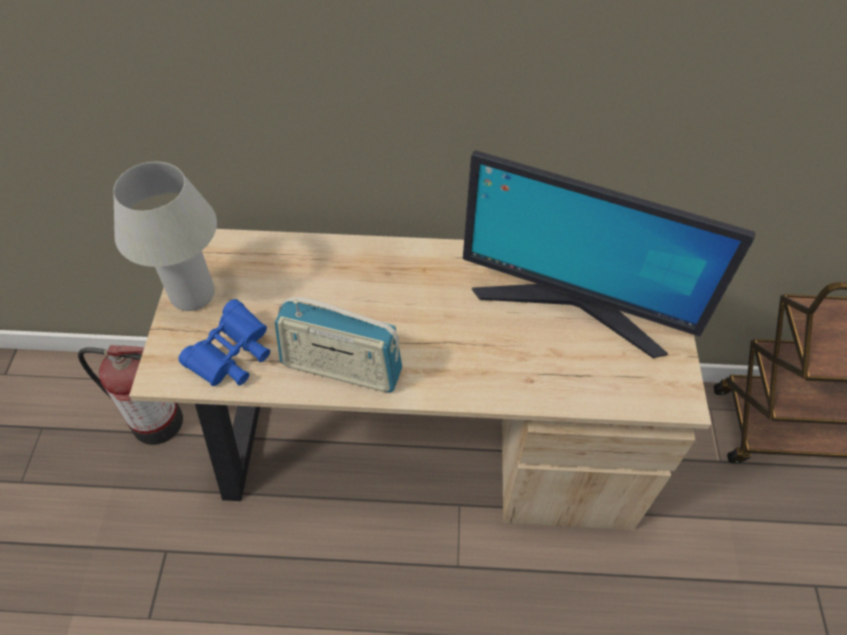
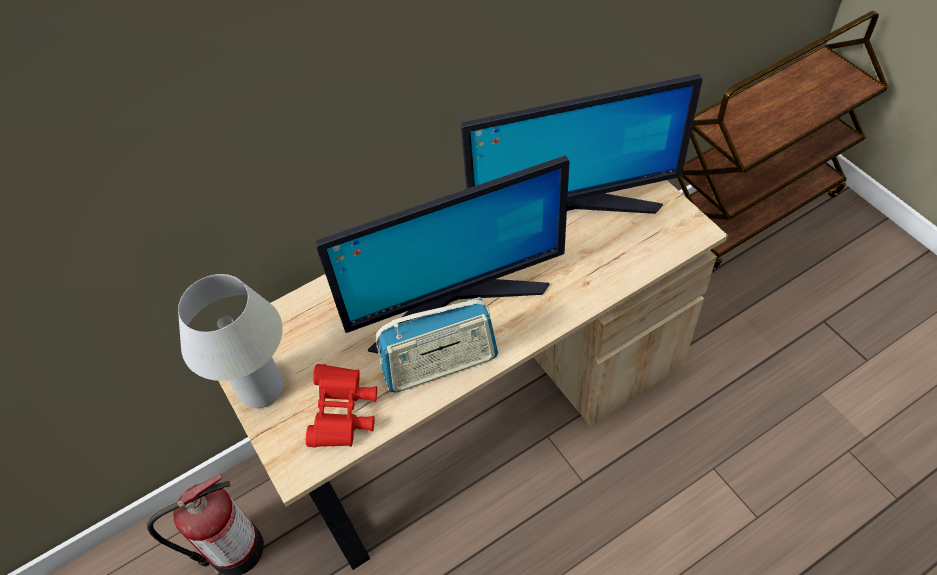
camera: 30 degrees left, 0 degrees up
(232, 357) = (344, 415): blue binoculars -> red binoculars
(400, 321) = (454, 301): none -> monitor

